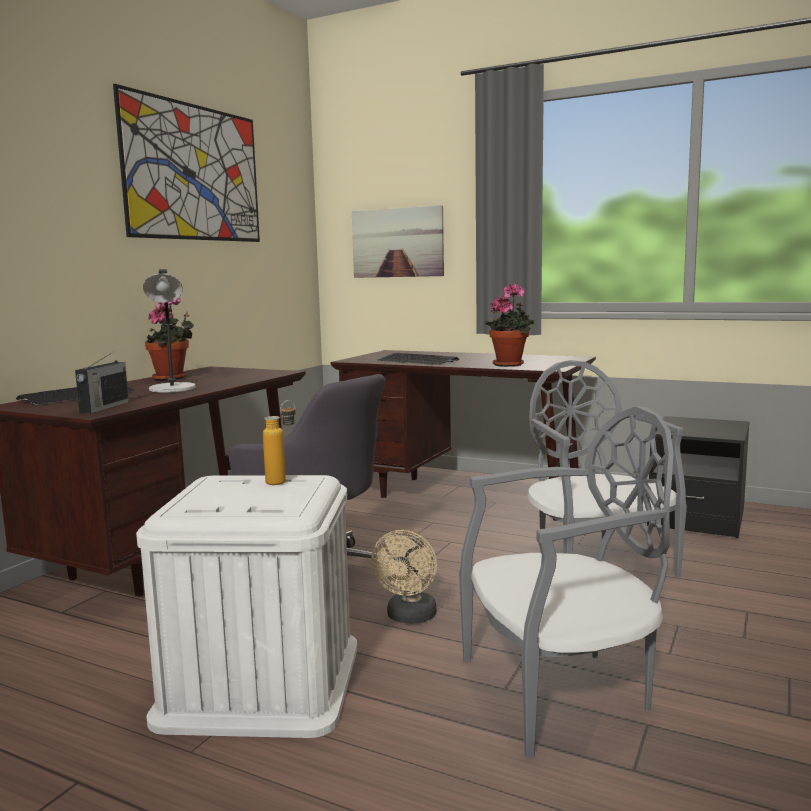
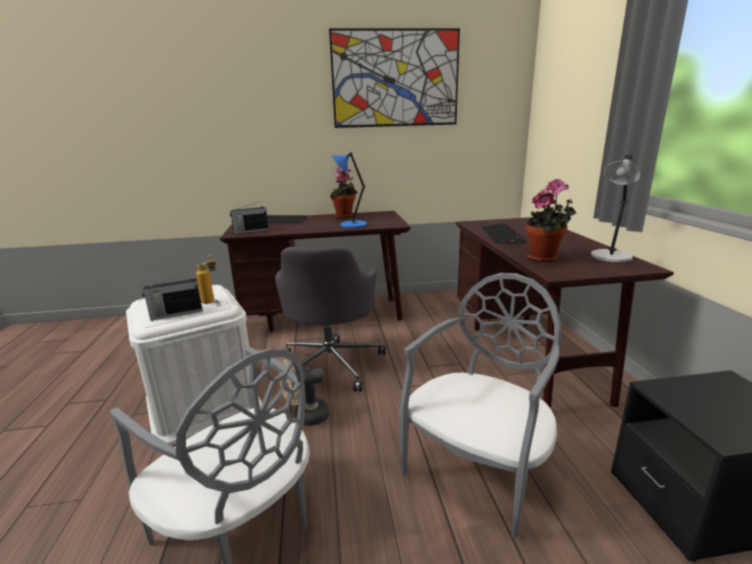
camera: 55 degrees right, 10 degrees up
(172, 389) = (311, 225): grey table lamp -> grey table lamp (610, 257)
(228, 380) = (352, 225): none -> blue table lamp
(285, 498) = (176, 314): none -> radio
(397, 242) = (569, 123): picture -> none

